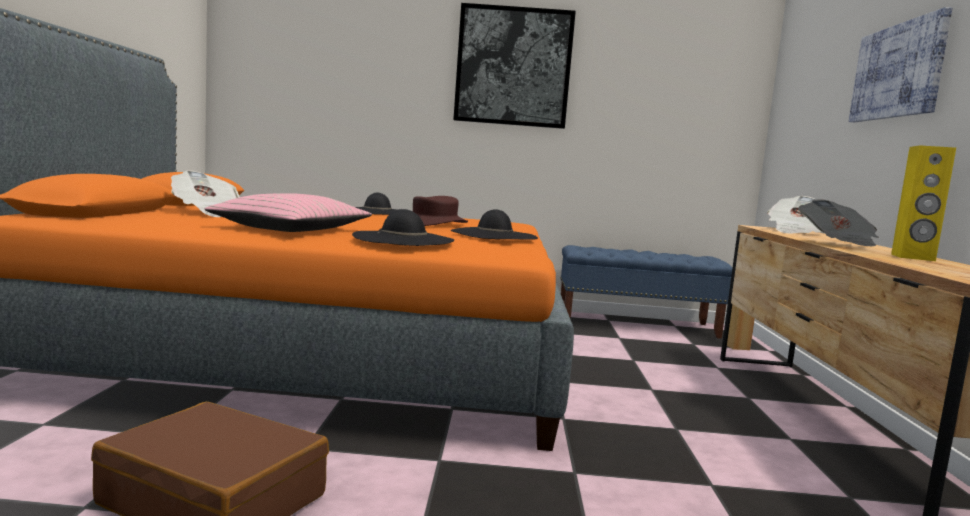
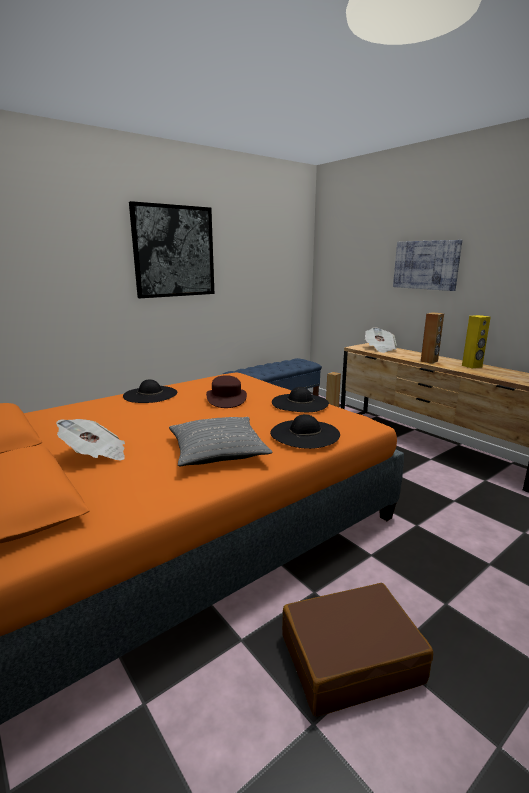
camera: 40 degrees left, 10 degrees up
(290, 229) = (217, 451): pink pillow -> grey pillow
(838, 245) = (429, 361): newspaper -> brown speaker

